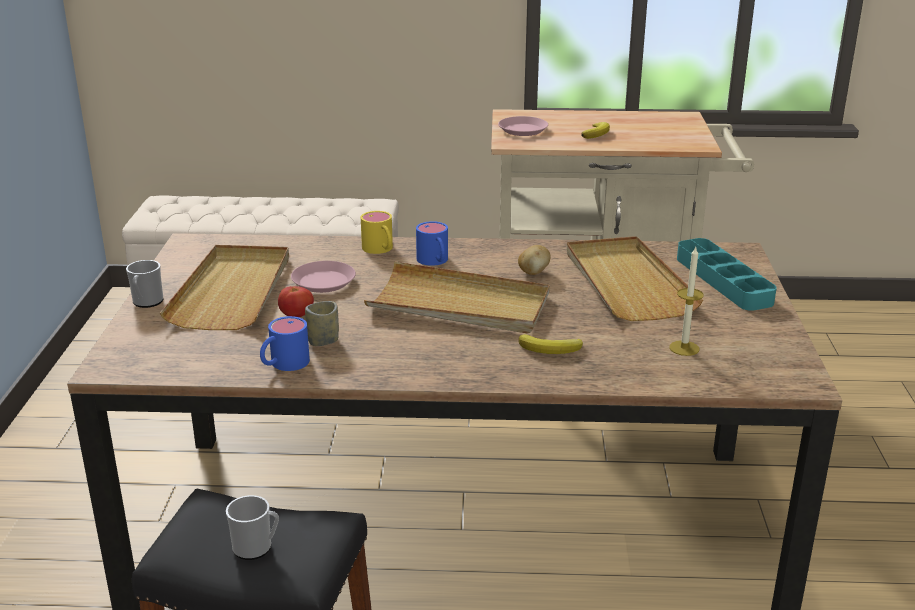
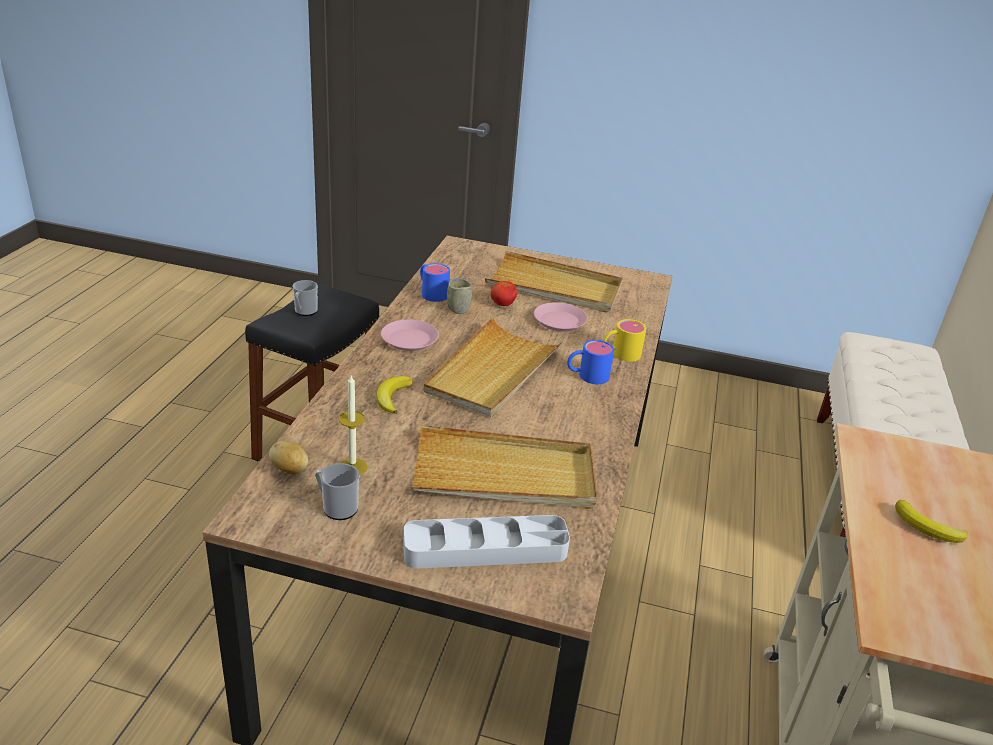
camera: 100 degrees right, 5 degrees up
(146, 302) = (546, 259): mug -> mug (337, 507)
(523, 130) = (924, 463): pink plate -> pink plate (409, 340)
(534, 272) = (547, 423): potato -> potato (290, 470)
(723, 280) = (485, 549): turquoise tray -> grey tray

